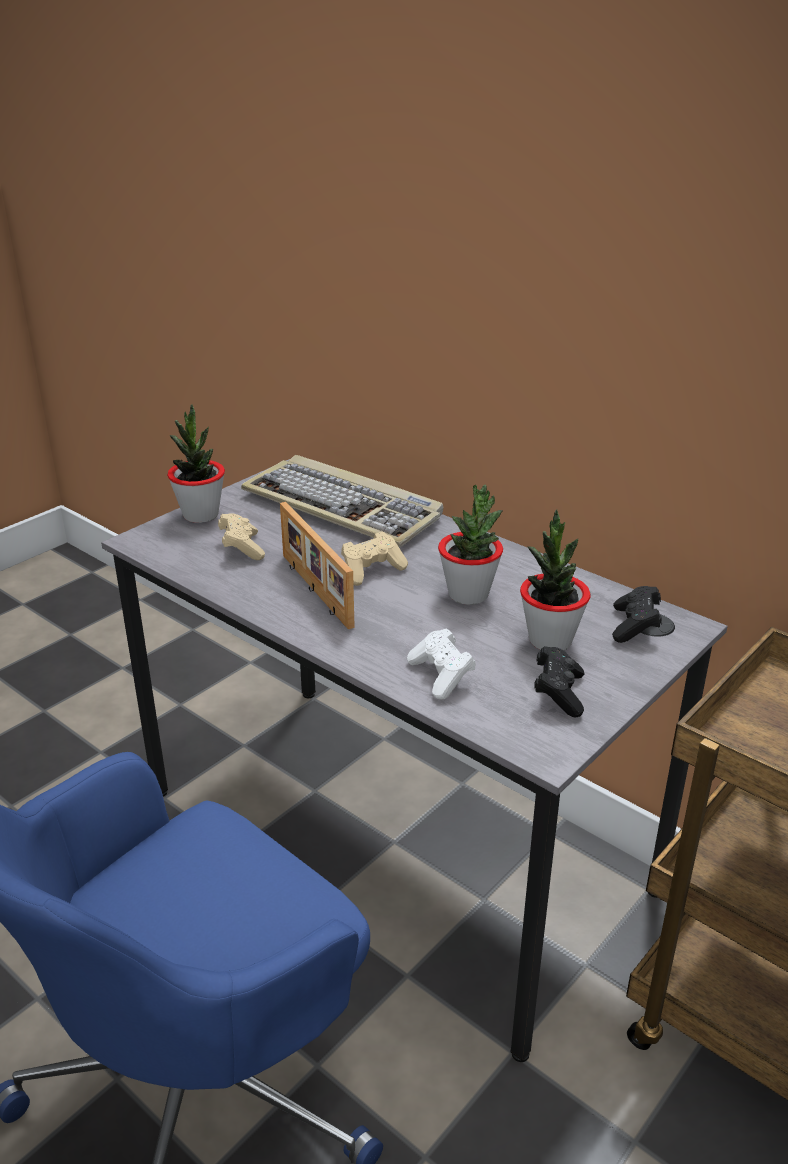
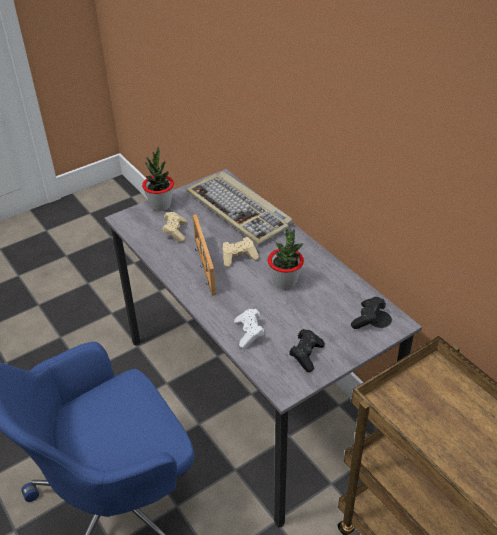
camera: 15 degrees right, 10 degrees up
(550, 640) = (316, 320): potted plant -> none

